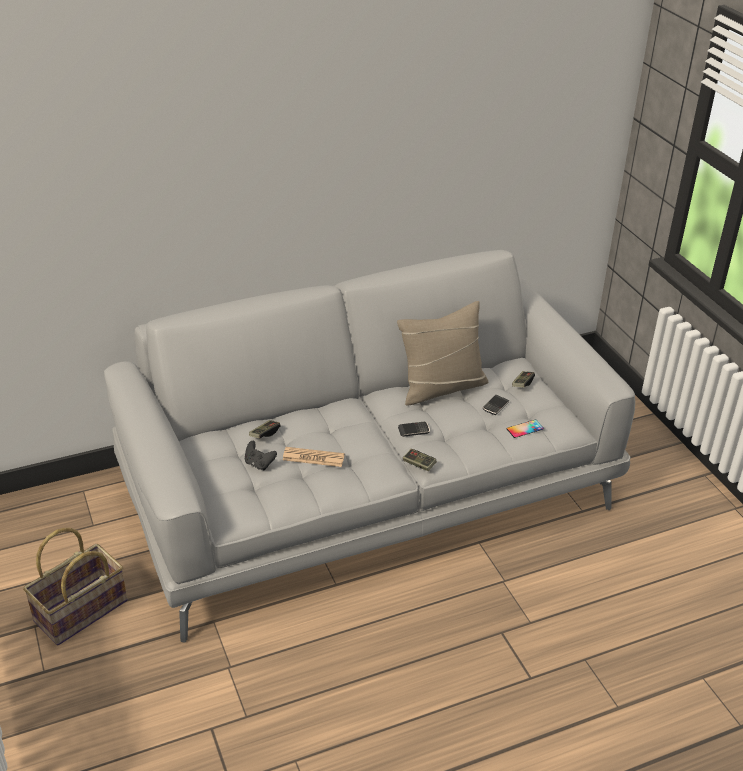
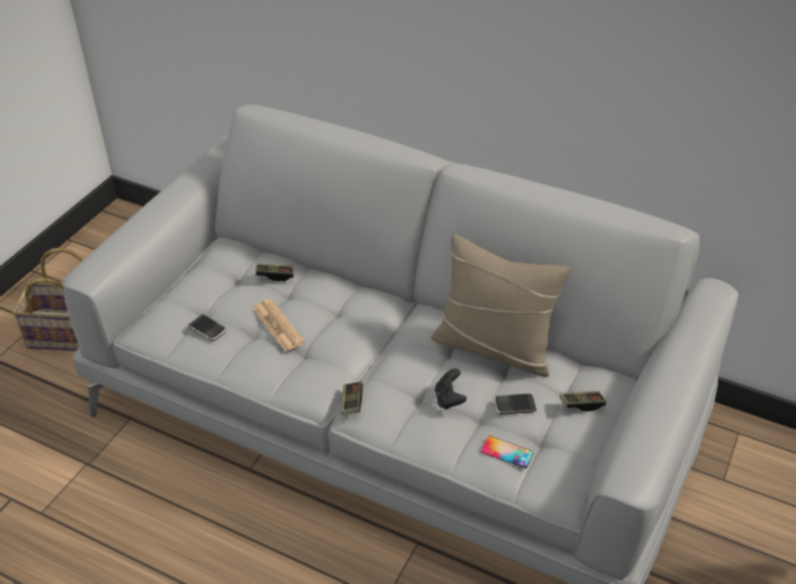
camera: 50 degrees right, 5 degrees up
(259, 464) = (232, 298): black game controller -> black game controller (449, 399)
(414, 430) = (397, 368): phone -> phone (207, 329)

